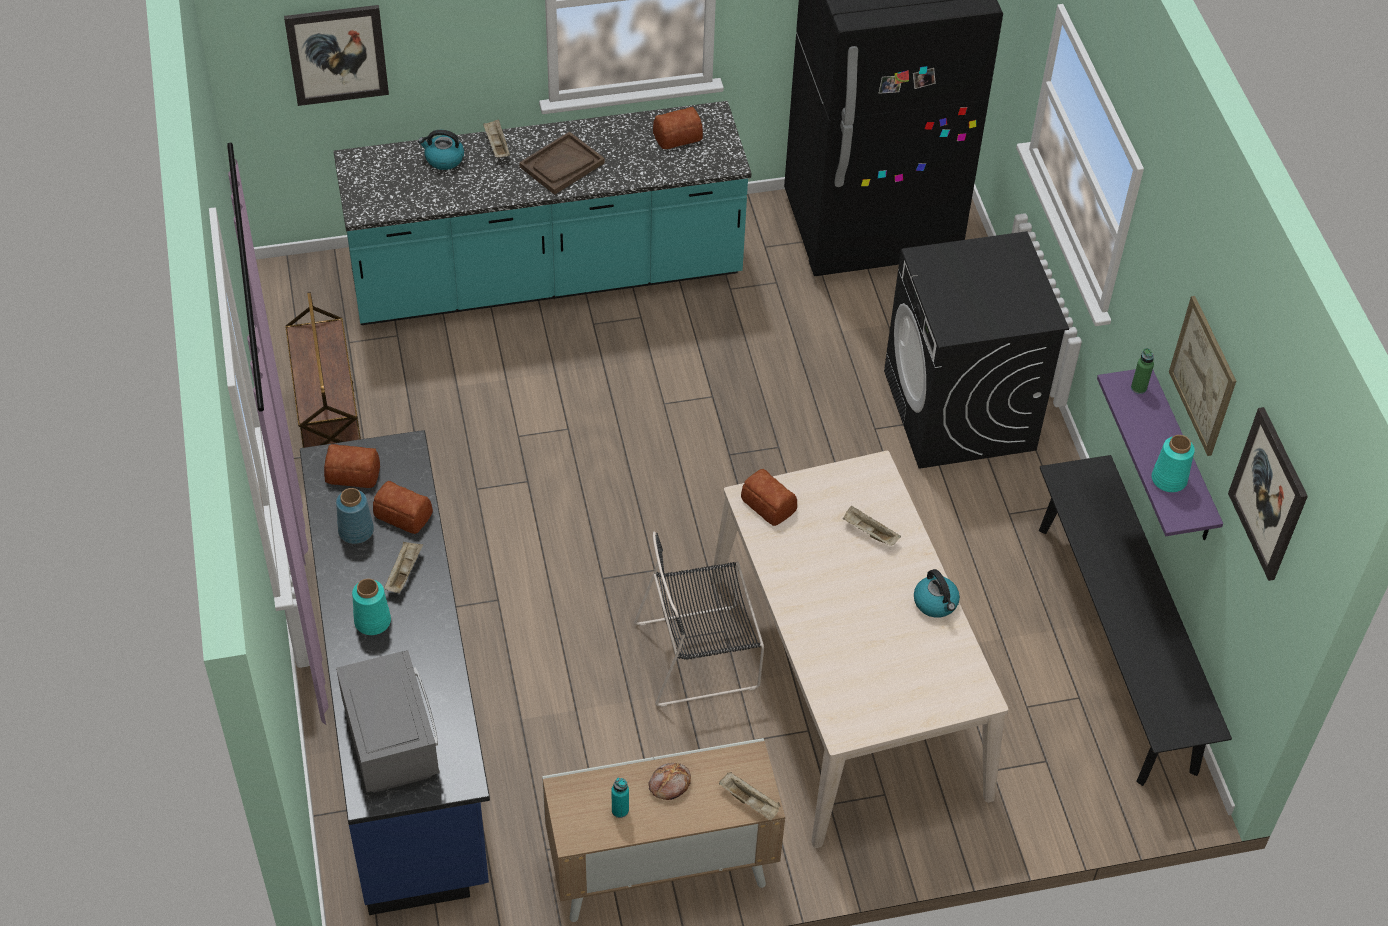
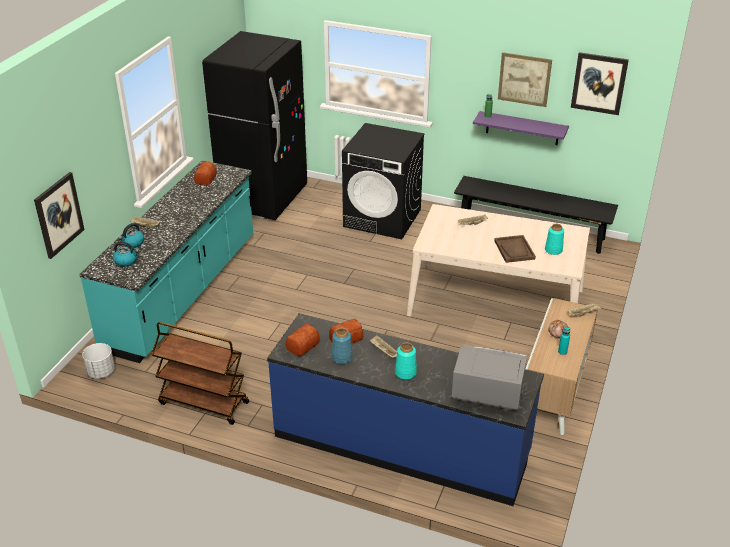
camera: 55 degrees left, 15 degrees down
(314, 297) = (101, 372): none -> white planter
(562, 165) = (182, 213): brown tray -> brown tray (514, 250)
(701, 655) = (446, 335): black chair -> none
(768, 505) = (433, 242): bread -> none
(936, 603) = (523, 223): kettle -> kettle (126, 261)
(1169, 479) = (538, 127): turquoise vase -> turquoise vase (553, 250)

